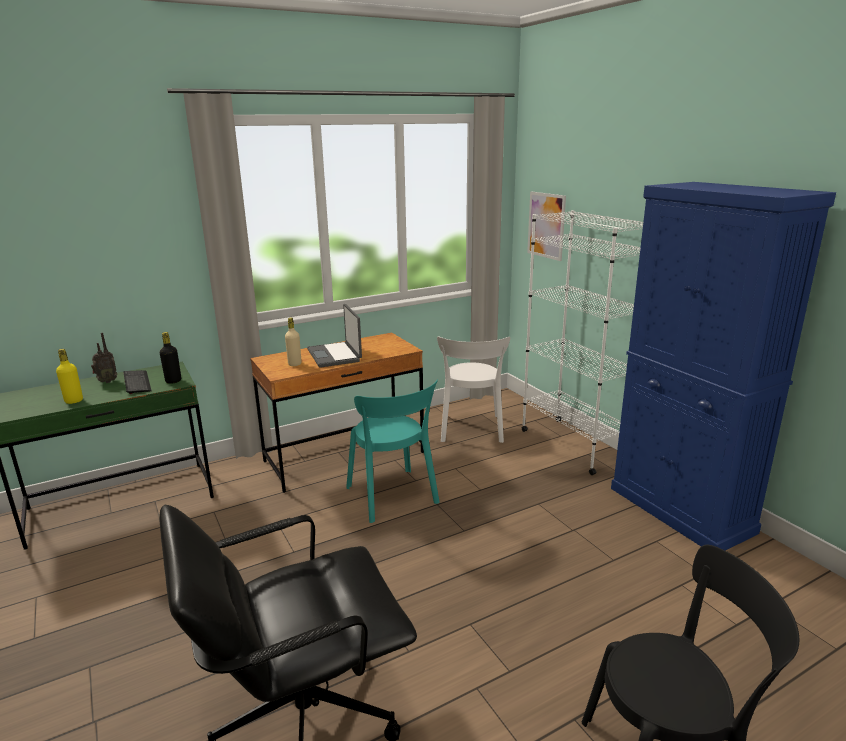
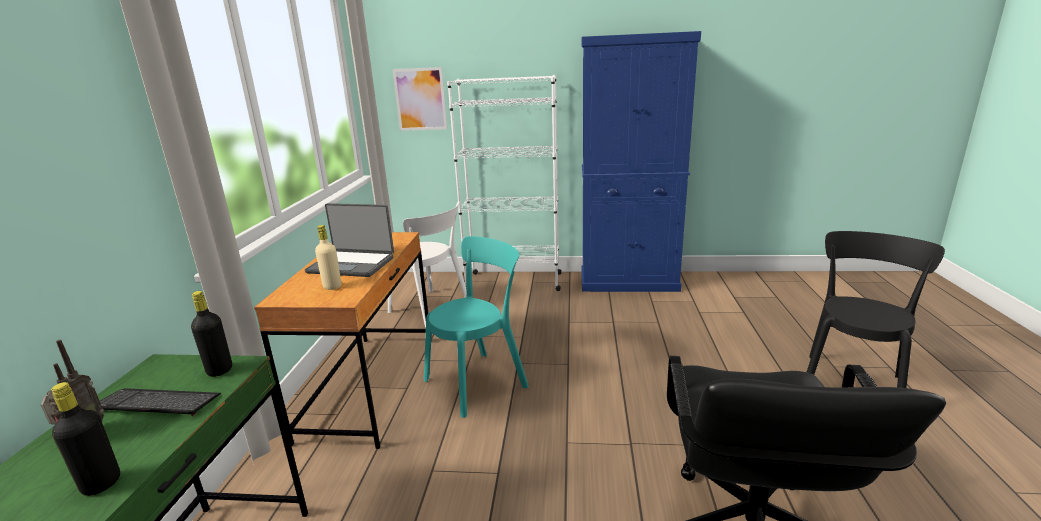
camera: 55 degrees left, 0 degrees up
(74, 401) = (101, 483): yellow bottle -> black bottle
(393, 497) = (479, 381): turquoise chair -> turquoise chair turned 45 degrees counterclockwise

